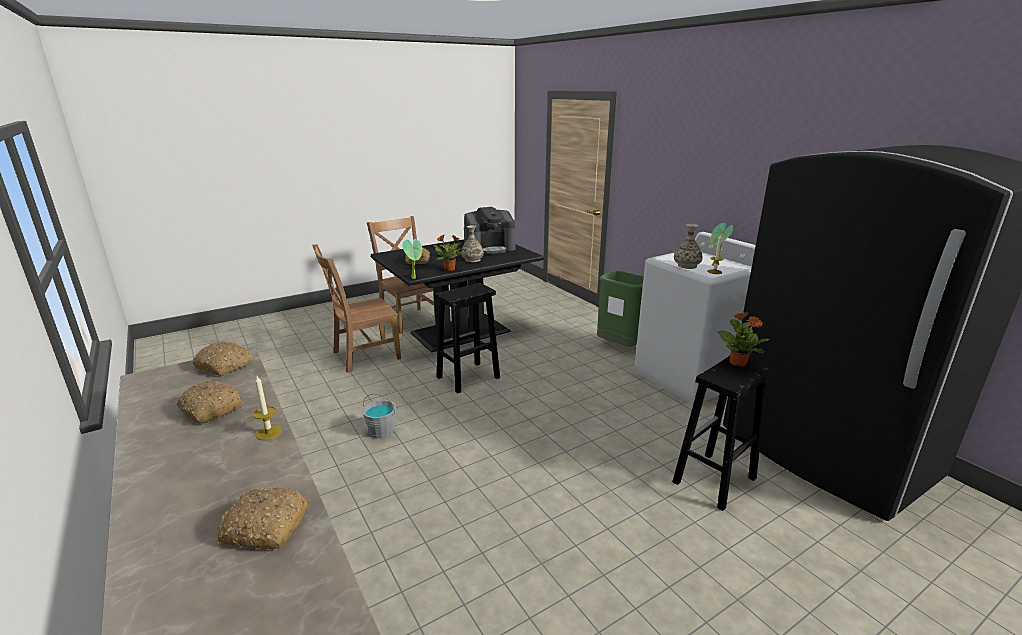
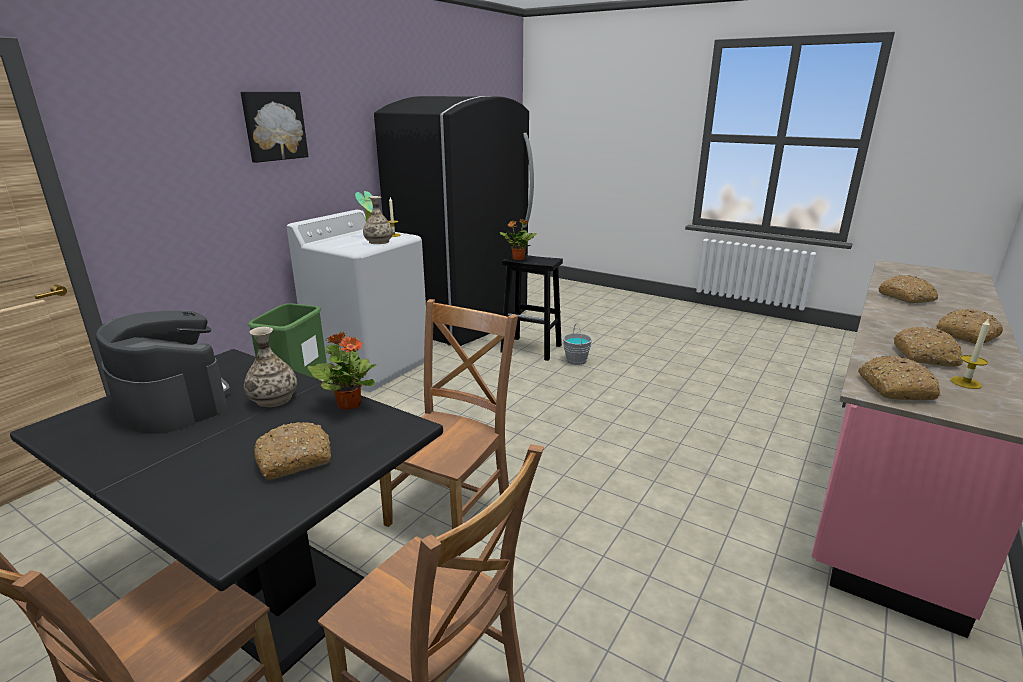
camera: 115 degrees left, 0 degrees up
(171, 471) = (966, 335): none -> bread
(269, 433) = (879, 324): candle -> candle (965, 382)
(381, 431) = (638, 531): grey bucket -> grey bucket (576, 360)
(415, 278) = (420, 423): potted plant -> none
(467, 378) = (452, 507): black stool -> brown chair
(726, 153) = (274, 126): none -> picture

